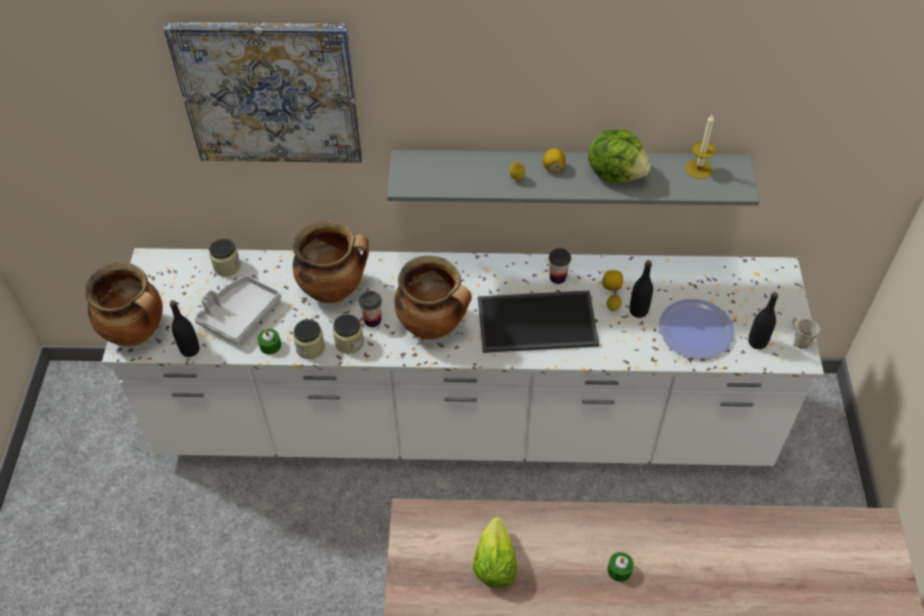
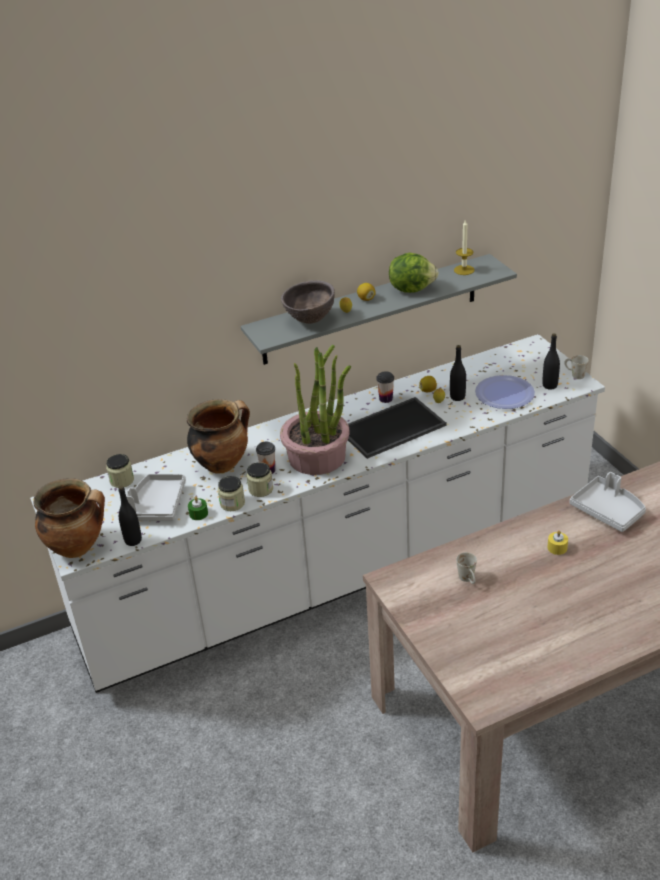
camera: 25 degrees left, 15 degrees down
(270, 93) = (143, 298): picture -> none
(433, 326) = (317, 457): cooking pot -> potted plant
(469, 175) = (310, 320): none -> brown bowl
(494, 562) = (468, 580): lettuce -> white mug
(619, 570) = (557, 548): green candle -> yellow candle
(713, 548) = (608, 510): none -> grey tray

